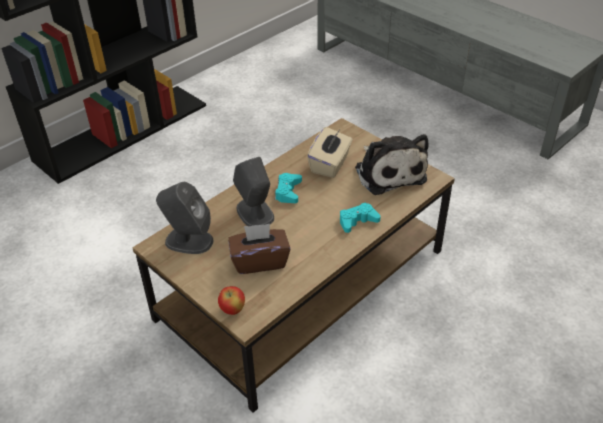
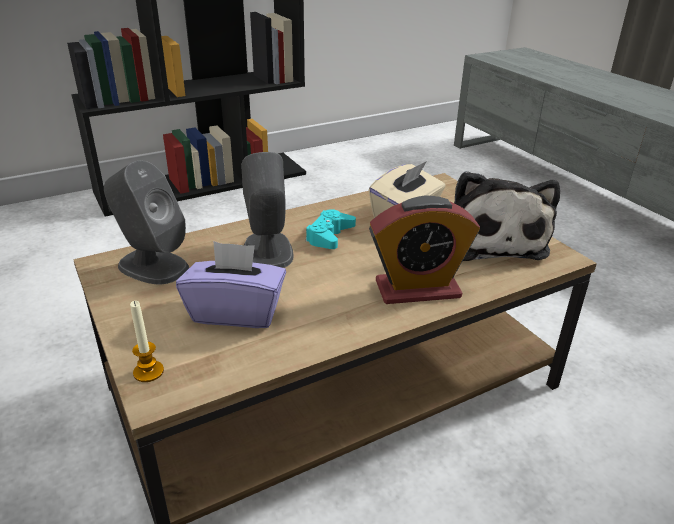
camera: 15 degrees right, 10 degrees down
(233, 310) = (148, 372): apple -> candle
(260, 261) = (236, 312): brown tissue box -> purple tissue box
(357, 221) = (417, 289): turquoise game controller -> alarm clock

